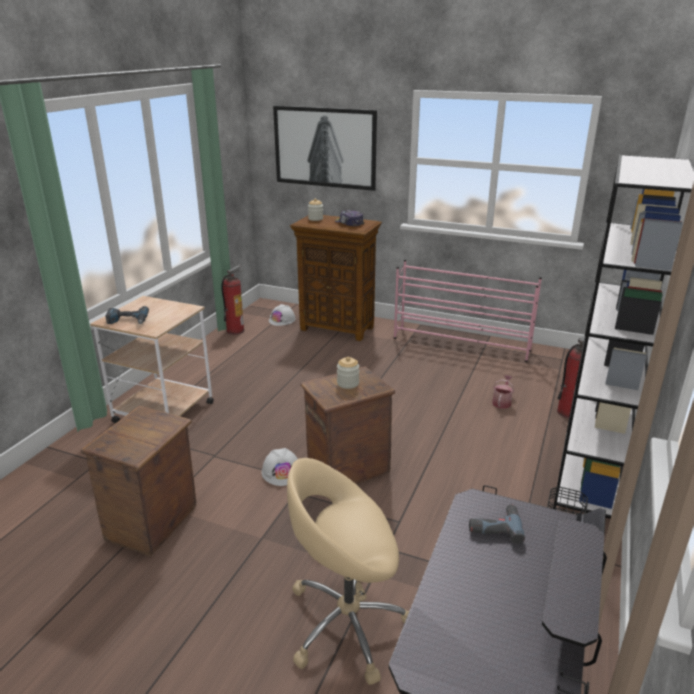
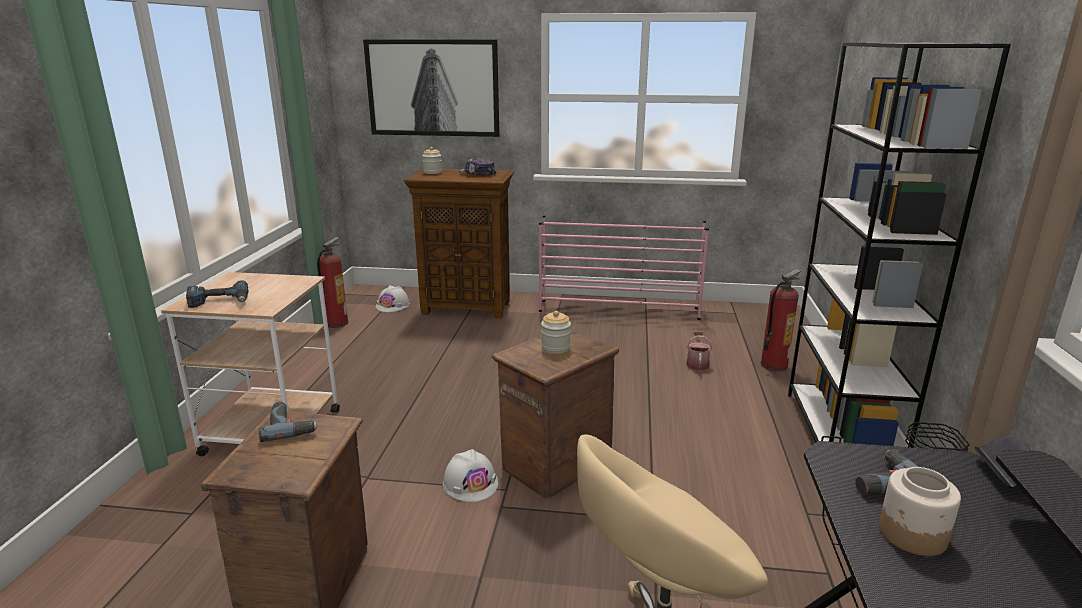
camera: 15 degrees left, 5 degrees down
(145, 418) = (290, 426): none -> power drill
(482, 565) = (912, 535): none -> jar

